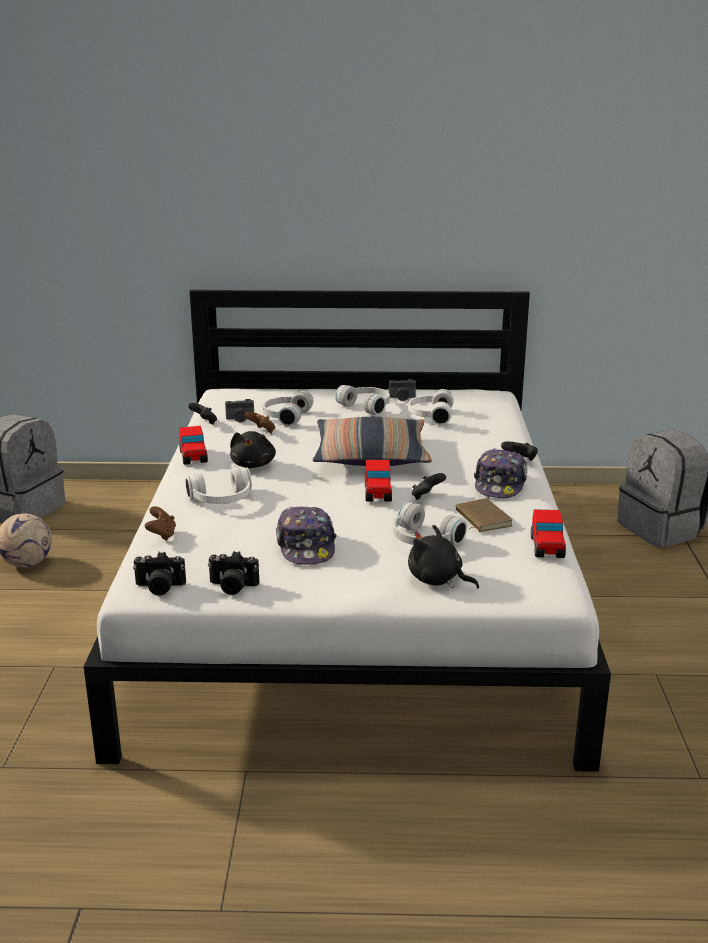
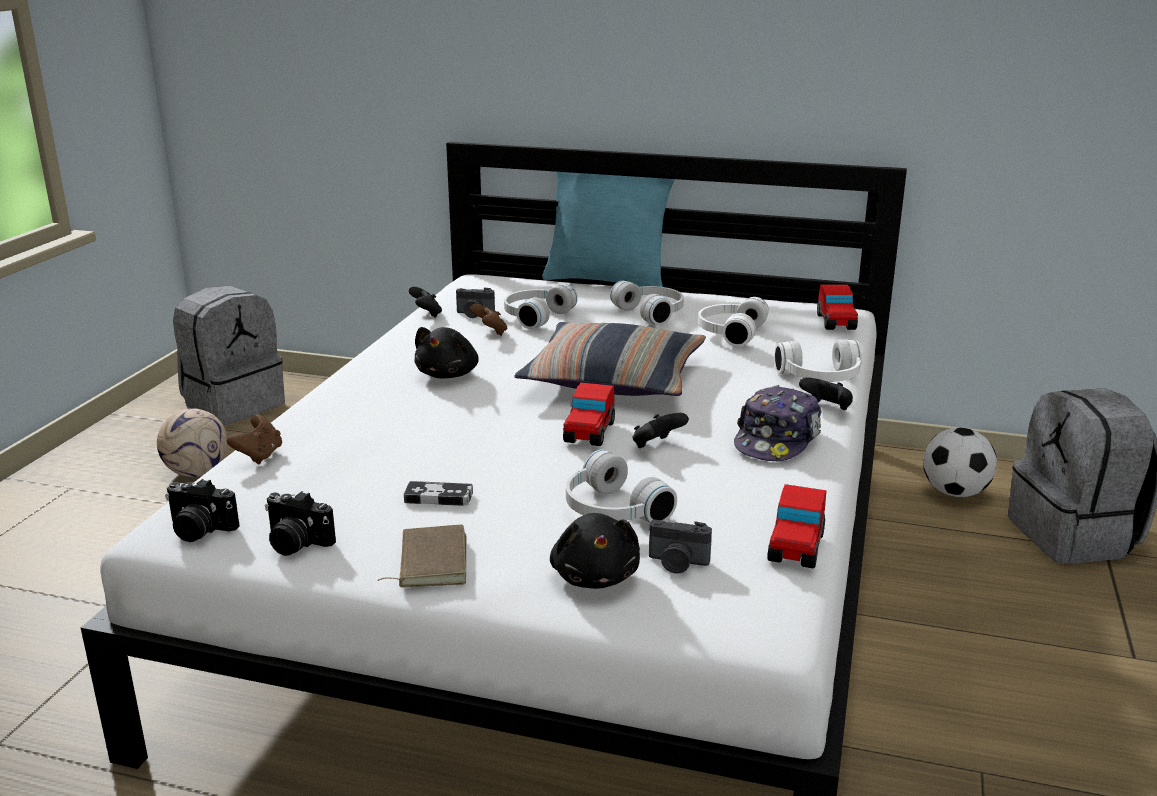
camera: 15 degrees right, 0 degrees up
(193, 457) = (380, 356): toy car -> toy car (836, 322)
(222, 500) = (373, 417): white headphones -> white headphones (821, 379)
(306, 546) = (438, 497): cap -> game controller
(319, 386) = (607, 281): none -> turquoise pillow
(402, 398) = (707, 306): camera -> camera (677, 563)
(437, 580) = (595, 576): black plush toy -> black plush toy turned 150 degrees counterclockwise
(481, 519) = (718, 488): brown book -> brown book (430, 561)
(579, 510) = (954, 492): none -> football

